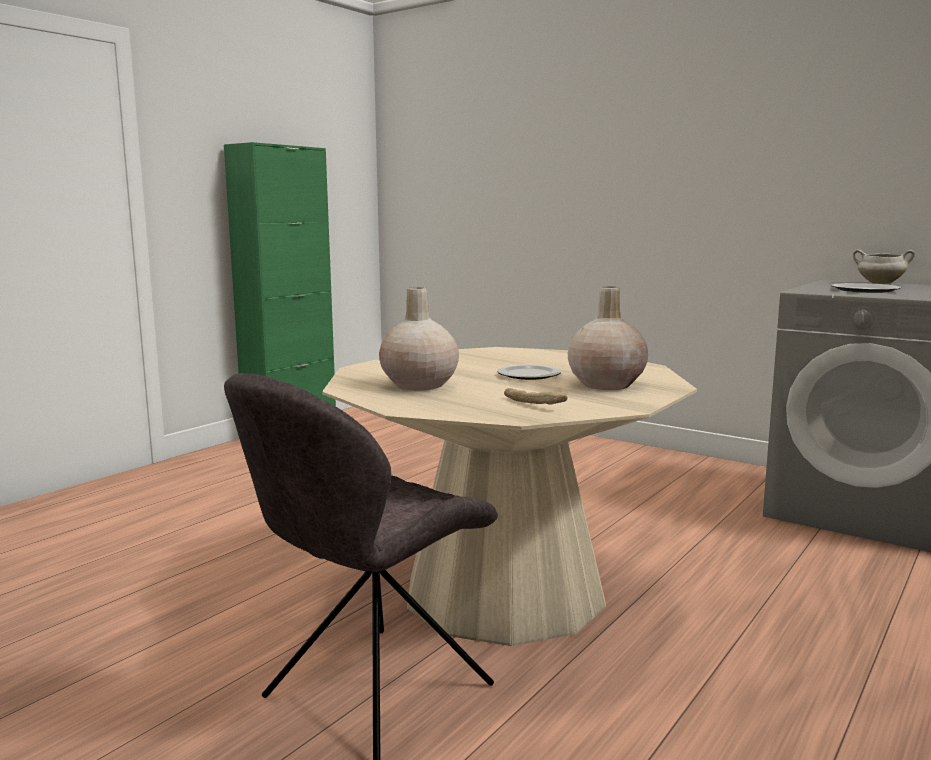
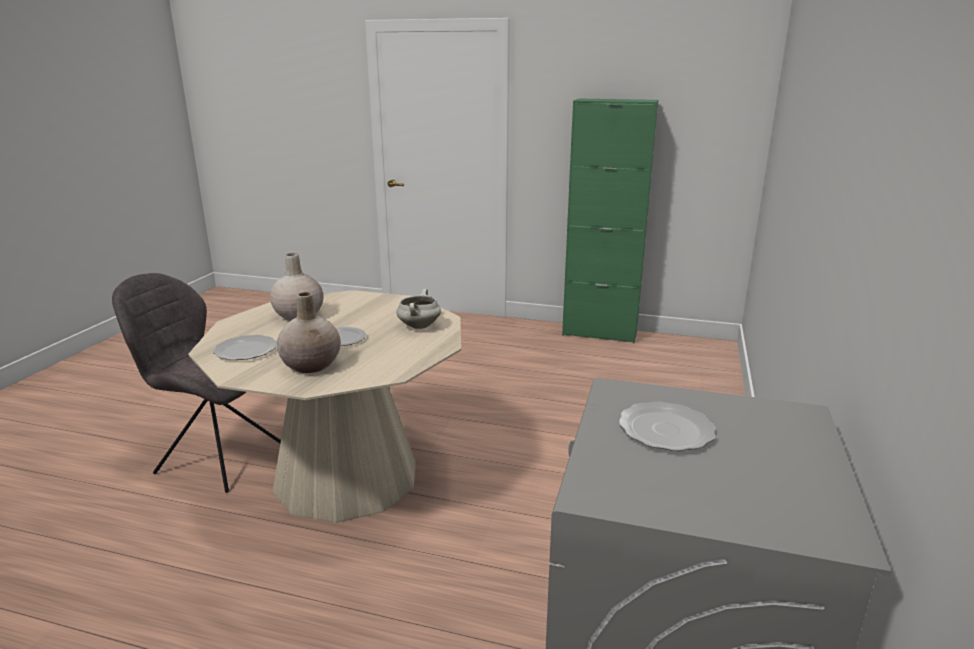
camera: 70 degrees right, 10 degrees up
(534, 404) = (245, 350): bread -> plate
(879, 283) = (806, 449): white cooking pot -> white cooking pot (419, 326)

